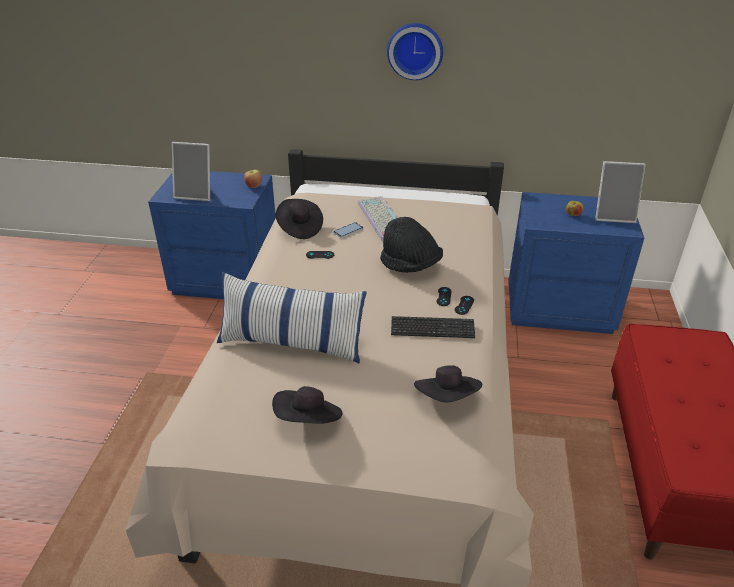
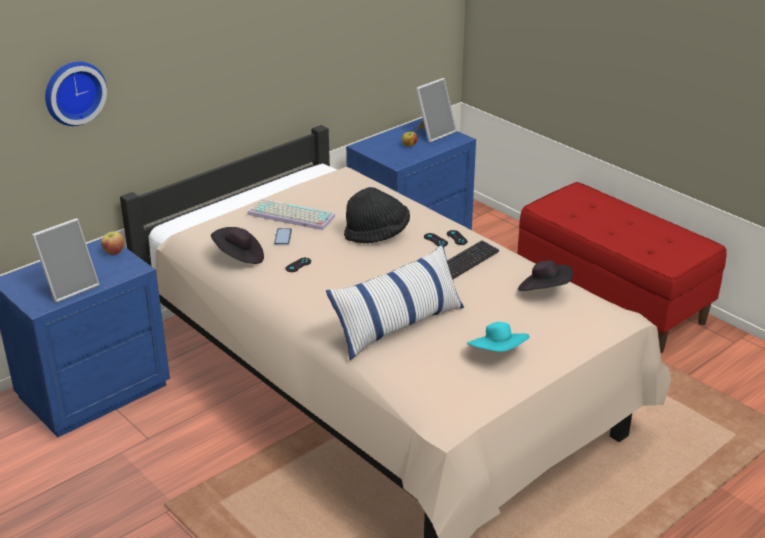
camera: 50 degrees left, 5 degrees down
(308, 420) = (498, 354): black hat -> turquoise hat
(415, 50) = (229, 41): wall clock -> wall clock (73, 92)

